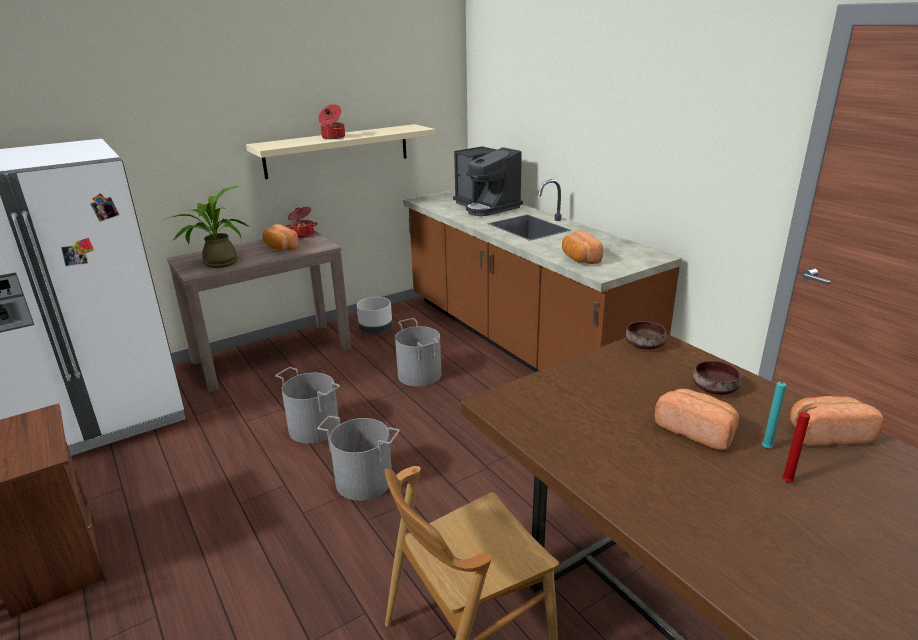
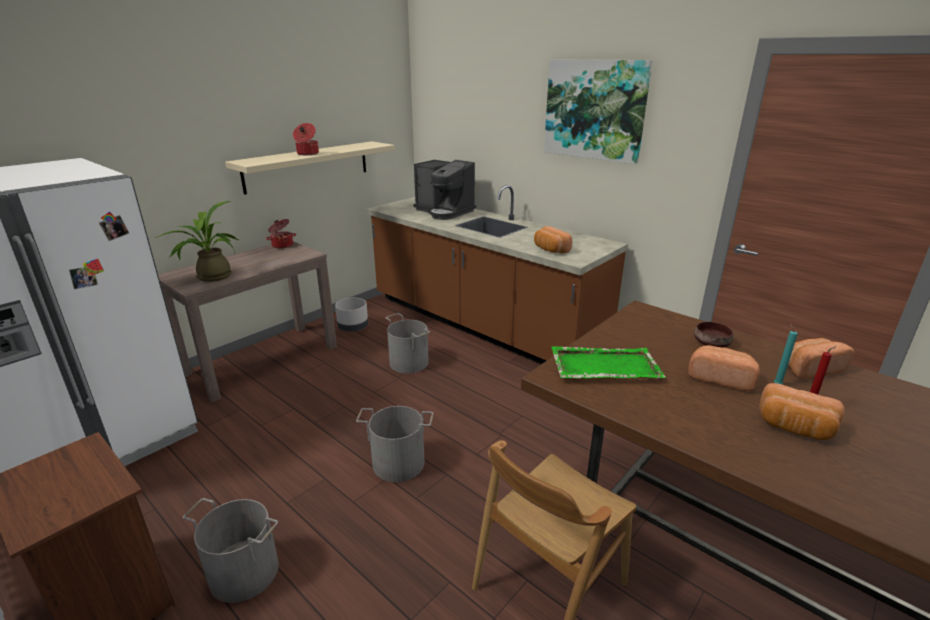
camera: 15 degrees left, 0 degrees up
(280, 248) = (267, 258): bread -> bread (794, 428)
(314, 427) = (332, 422): grey bucket -> grey bucket (245, 571)
(562, 399) = (603, 366): none -> green tray
(643, 345) = (637, 315): brown bowl -> none
(650, 93) = (594, 110): none -> picture

